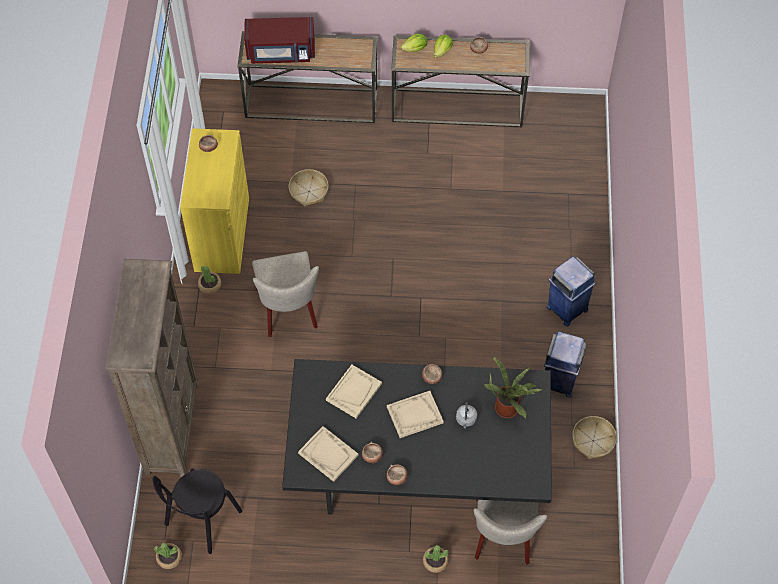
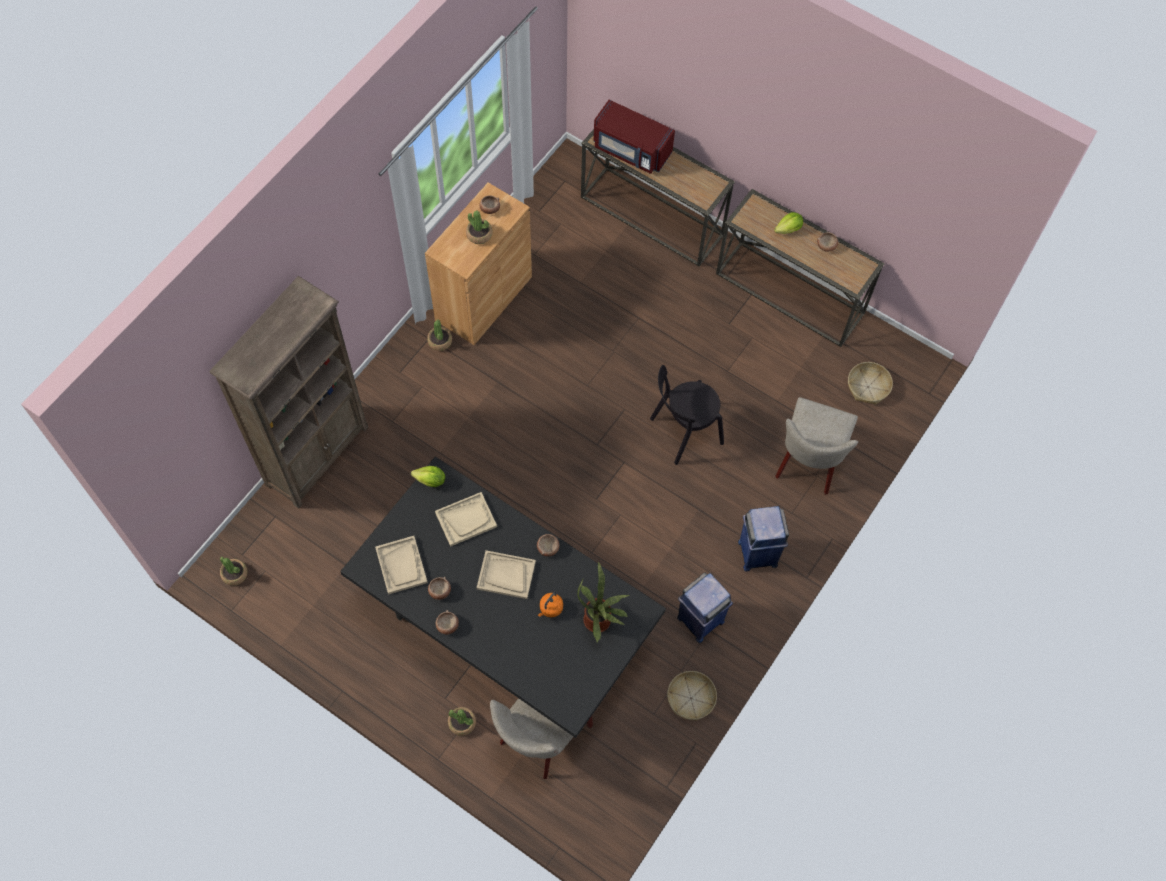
camera: 30 degrees right, 5 degrees up
(201, 520) = (284, 556): black chair -> black chair (683, 432)
(214, 171) = (479, 234): none -> potted plant
(222, 234) = (483, 298): yellow cabinet -> brown cabinet
(289, 311) = (493, 406): beige chair -> beige chair (808, 463)
(309, 191) = (590, 301): basket -> basket (868, 387)
(415, 49) = (763, 213): lettuce -> lettuce (430, 481)
(466, 420) = (550, 608): grey kettle -> orange kettle

